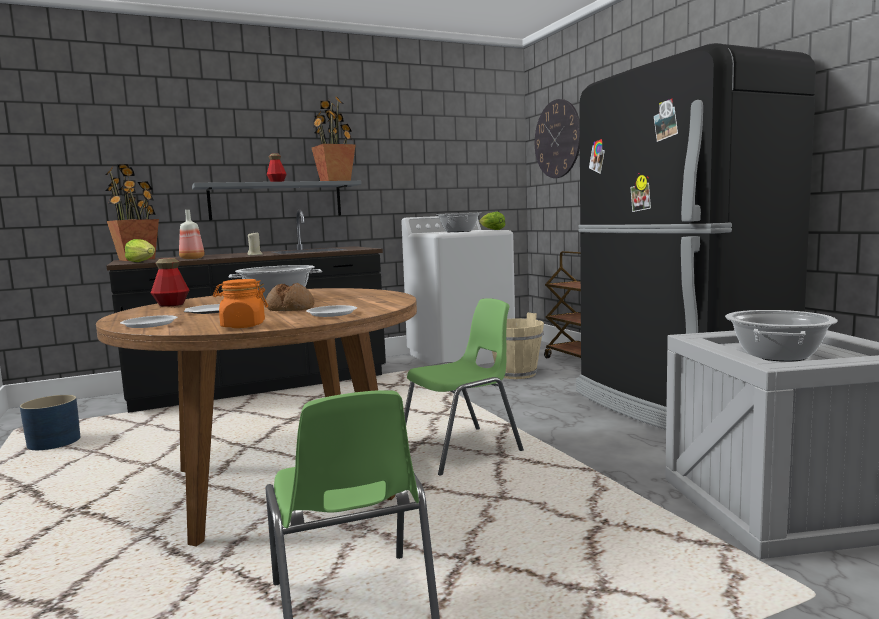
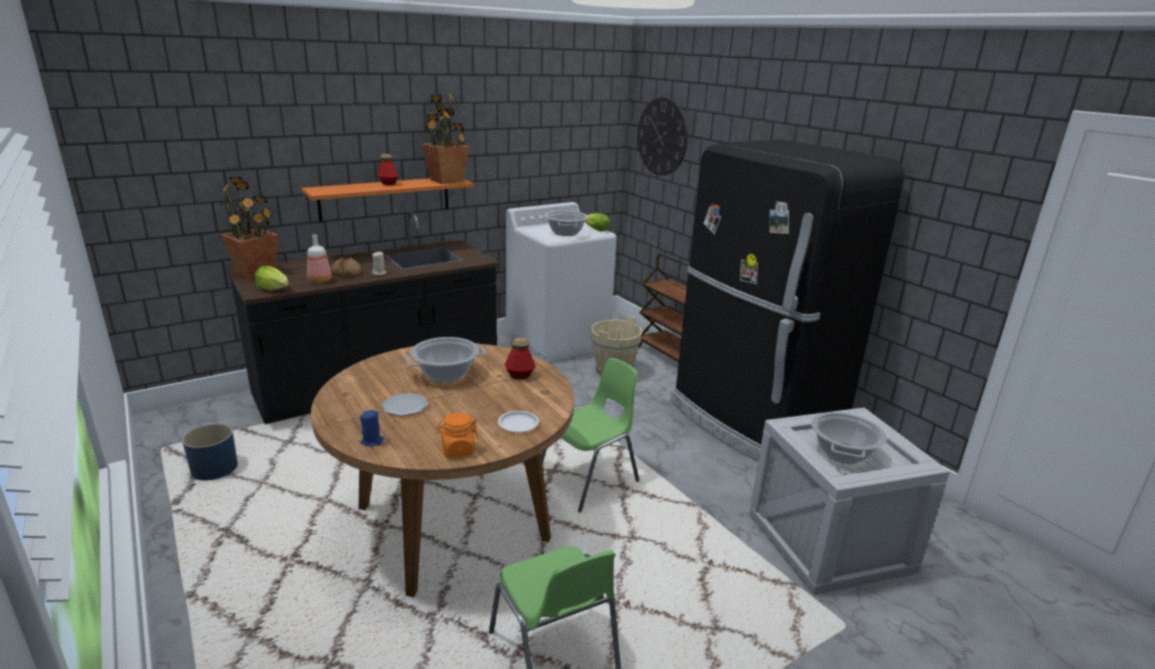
camera: 10 degrees left, 15 degrees up
(149, 325) = (372, 441): white plate -> blue candle
(171, 305) = (353, 383): bottle -> bottle (520, 375)
(276, 201) = (385, 198): grey shelf -> orange shelf
(290, 308) = (473, 405): bread -> bread (346, 273)

